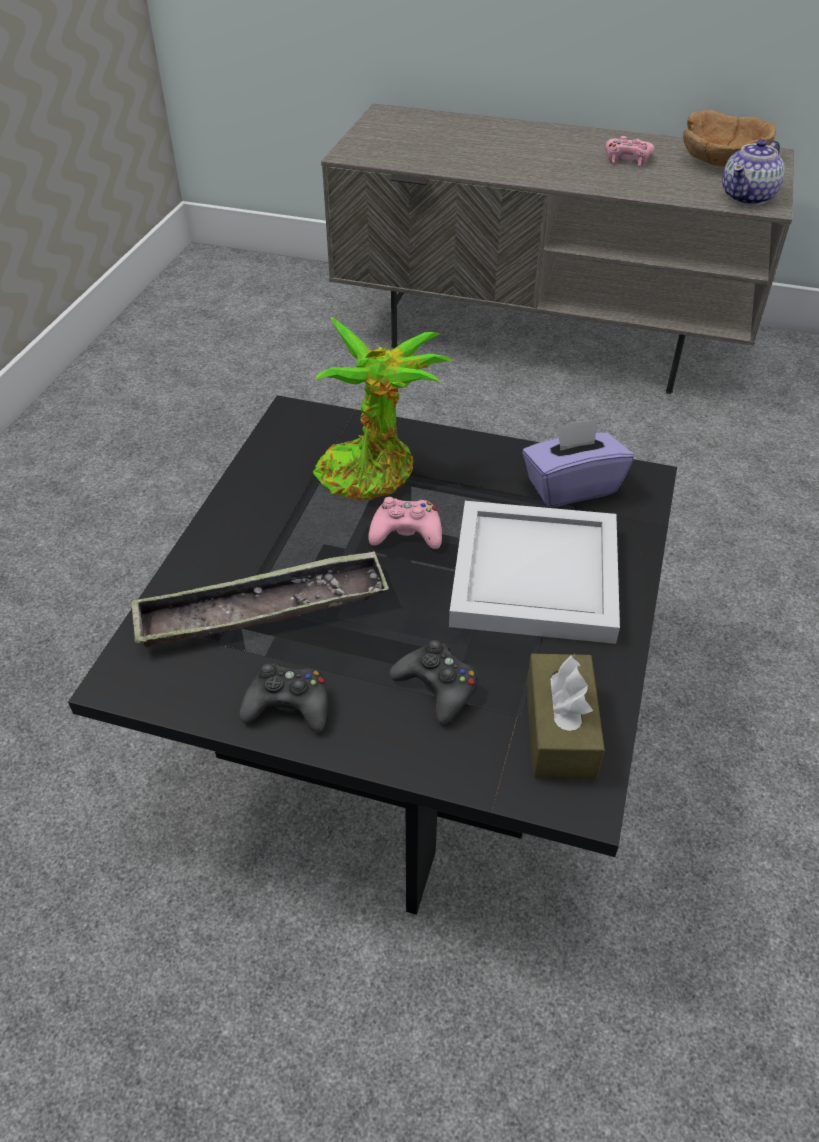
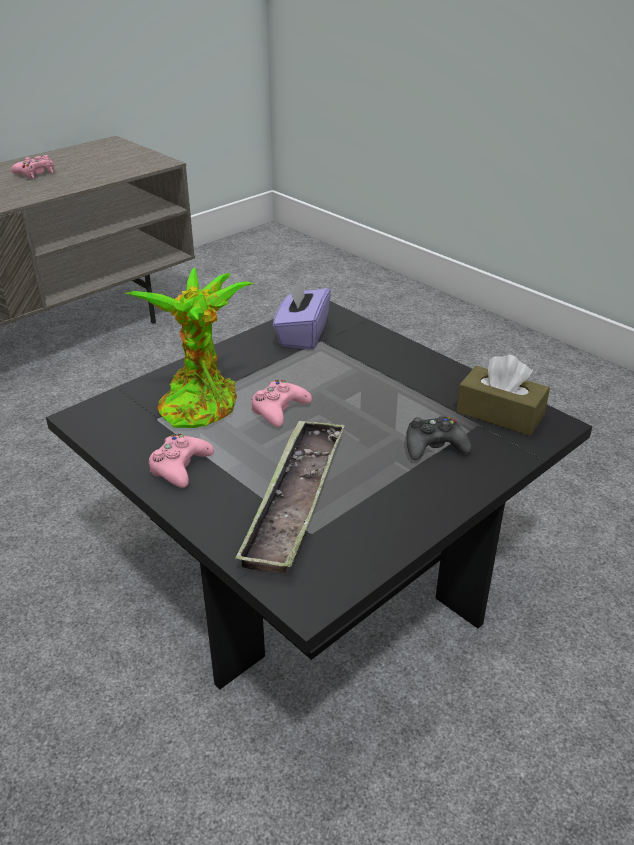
camera: 60 degrees left, 10 degrees down
(260, 509) = (180, 467): none -> pink game controller
(288, 705) = (402, 515): black game controller -> none
(537, 574) = (368, 375): white tray -> none
(722, 160) = (91, 153): brown bowl -> none
(748, 197) = (144, 162): teapot -> none

